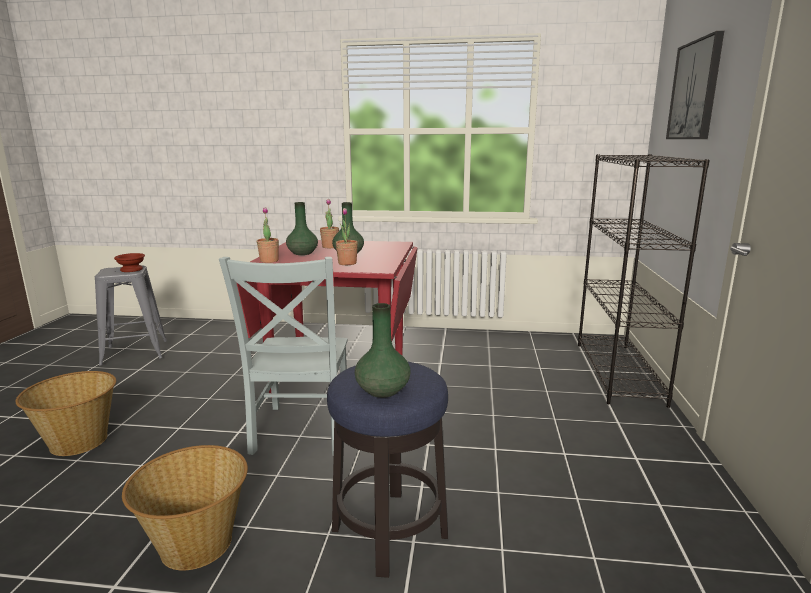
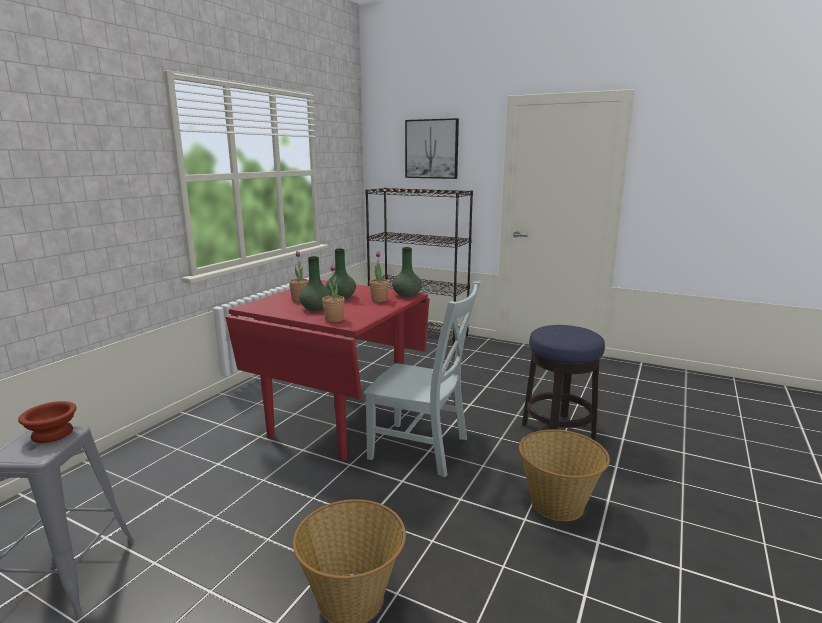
camera: 70 degrees left, 0 degrees up
(382, 391) = (584, 335): green vase -> green vase (407, 295)

